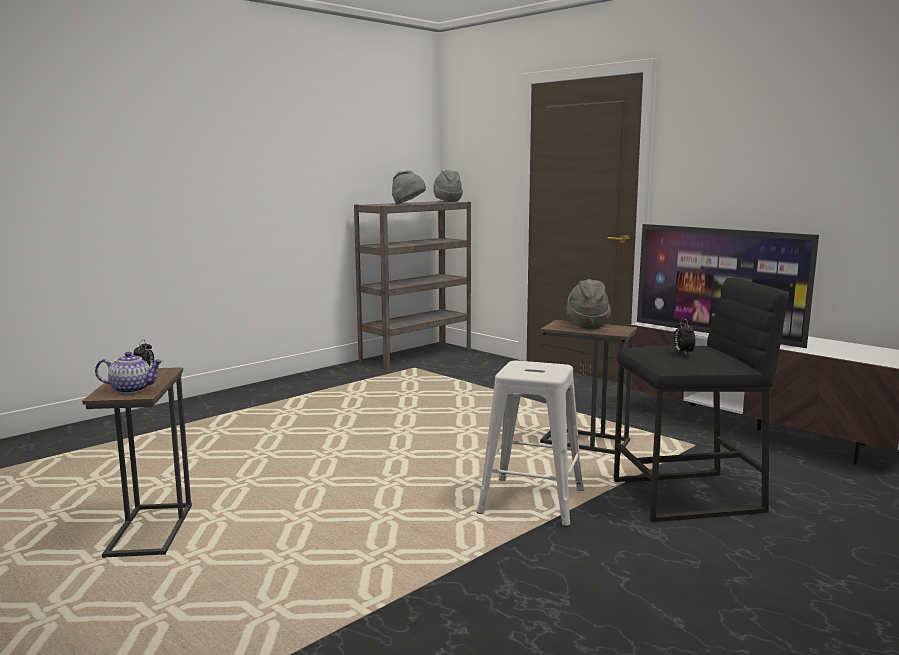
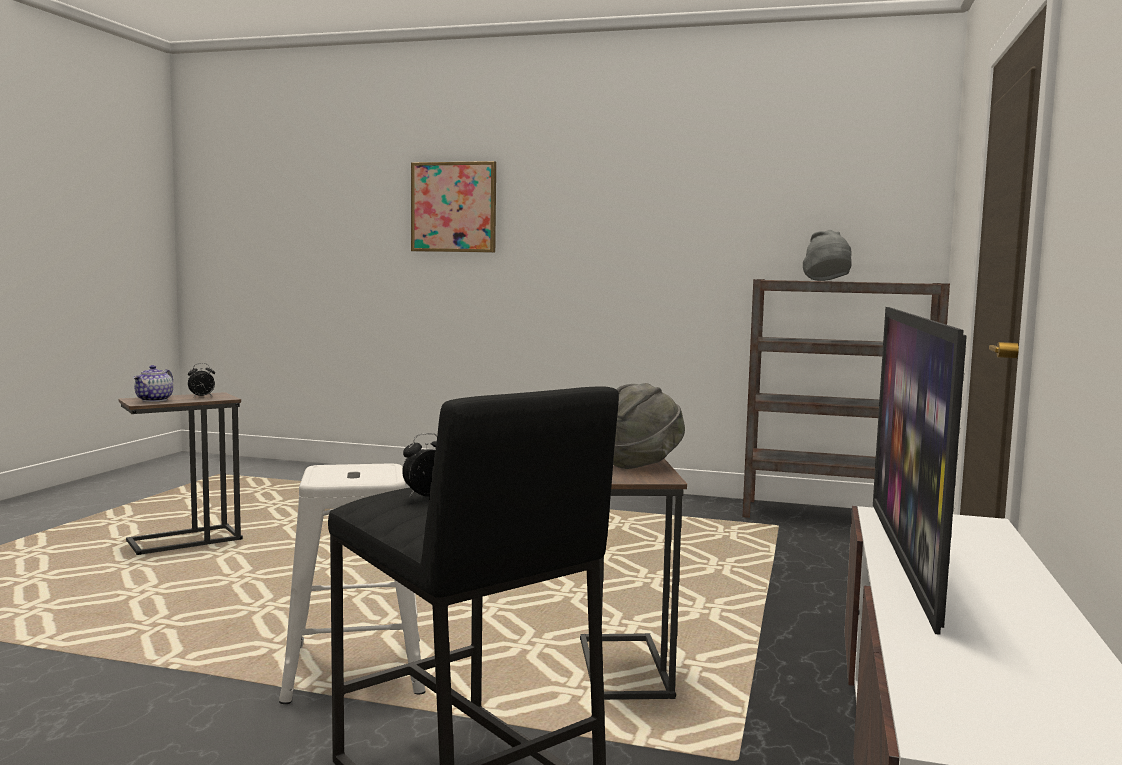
camera: 60 degrees right, 5 degrees down
(104, 149) = (454, 207): none -> picture
(132, 389) = (155, 400): teapot -> teapot turned 45 degrees clockwise
(447, 201) = (921, 282): grey hat -> none

